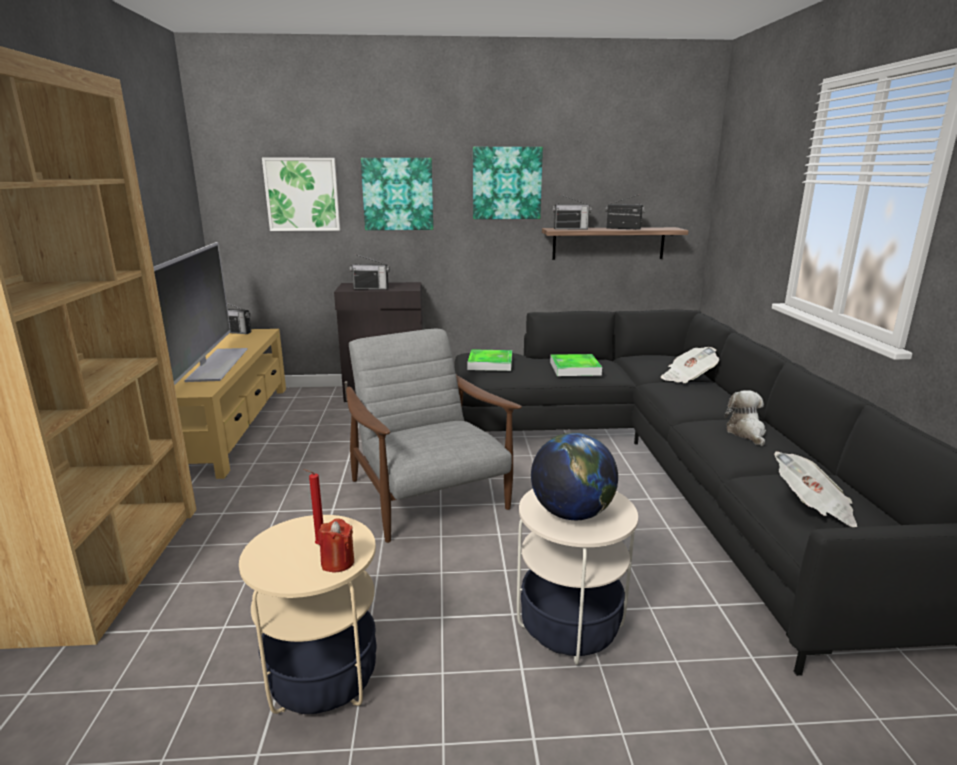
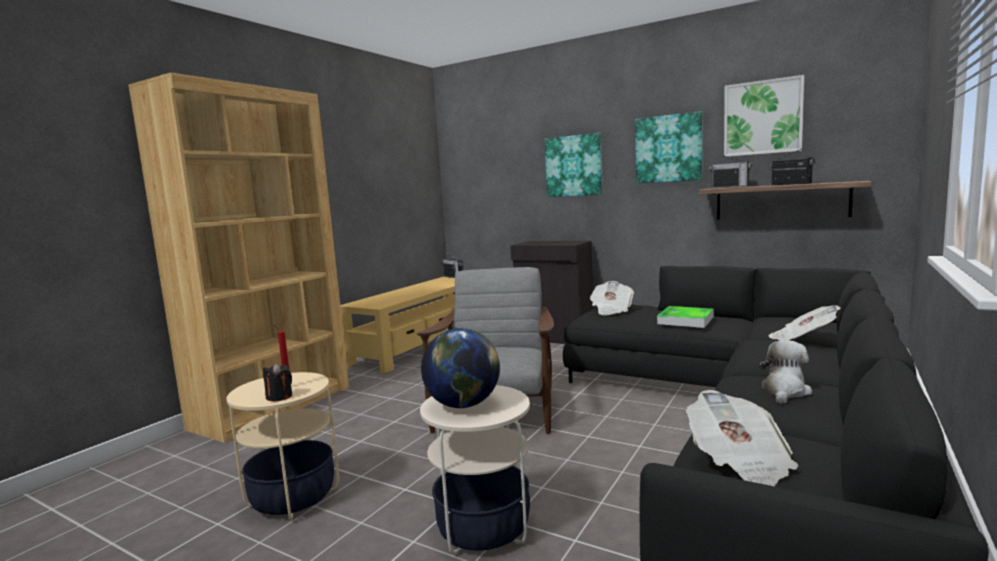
camera: 35 degrees right, 10 degrees down
(216, 364) = (411, 293): television -> none
(302, 194) = (504, 171): picture -> picture (762, 117)
(337, 562) = (279, 397): red candle -> black candle
(371, 288) = (541, 243): radio -> none
(490, 363) = (611, 310): tray -> newspaper

